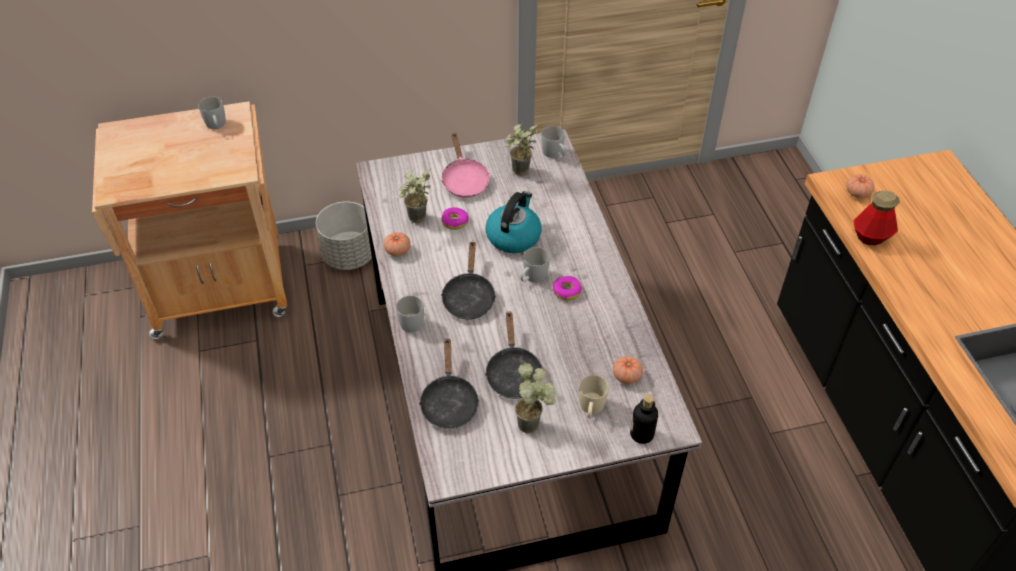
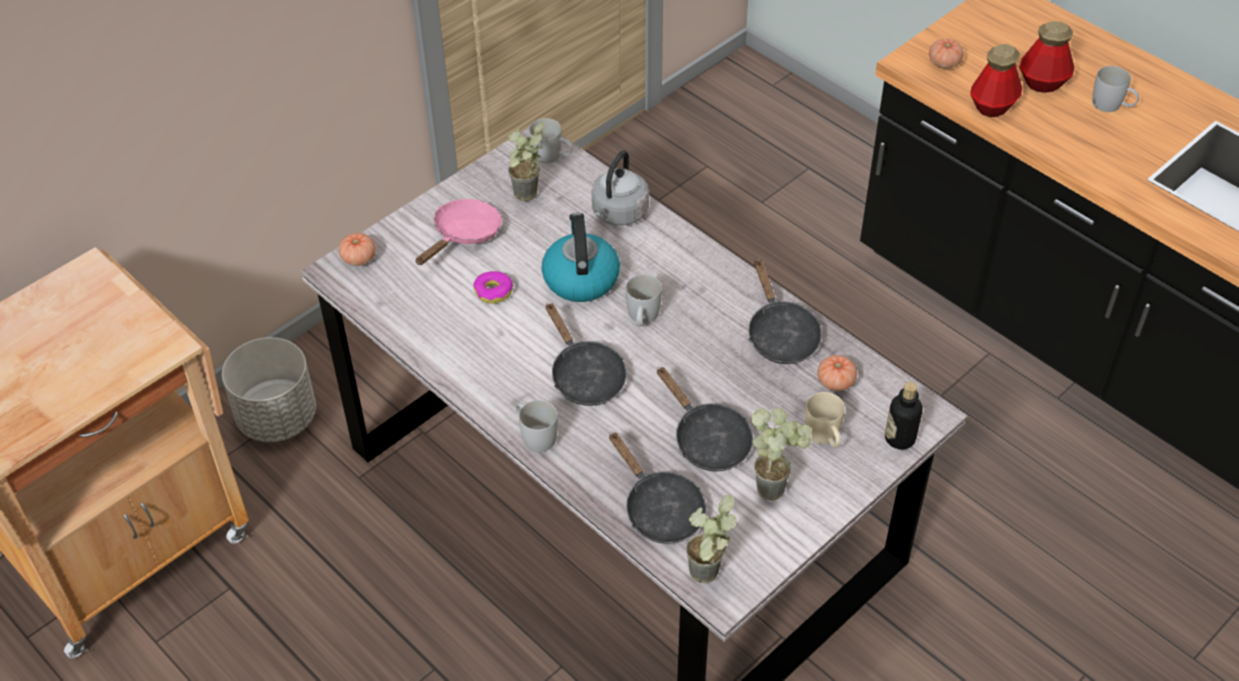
camera: 30 degrees left, 0 degrees up
(216, 126) = (76, 299): white mug -> white mug (1112, 106)
(397, 251) = (449, 359): tomato -> tomato (359, 258)
(417, 221) = (444, 312): potted plant -> potted plant (708, 579)
(464, 180) = (464, 235): pink frying pan -> pink frying pan turned 105 degrees counterclockwise
(566, 291) = (694, 316): donut -> none
(568, 206) = (618, 214): none -> grey kettle
(613, 328) = (780, 334): none -> black frying pan
(923, 235) = (1042, 83): none -> bottle

